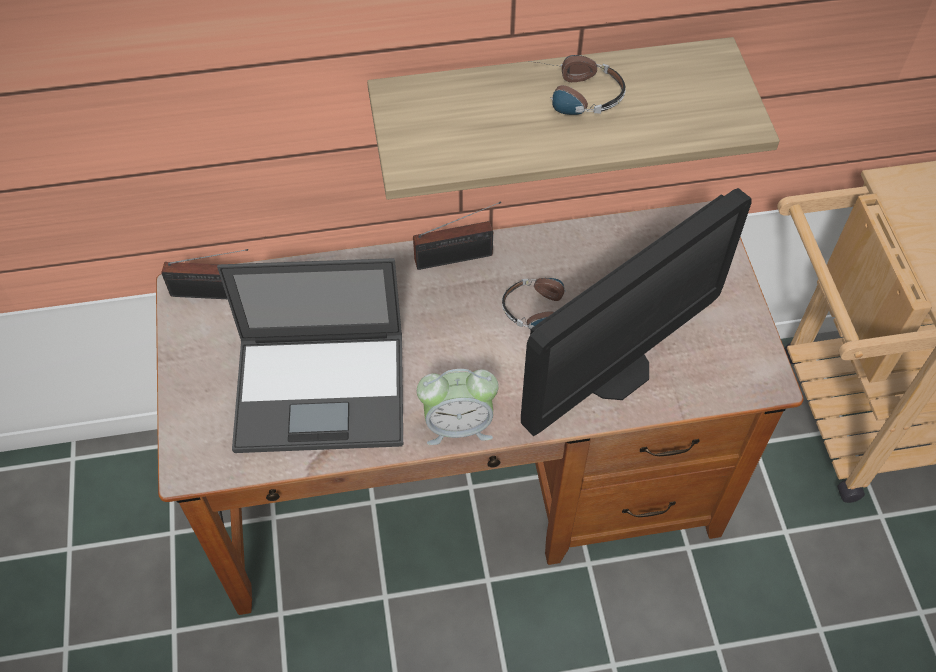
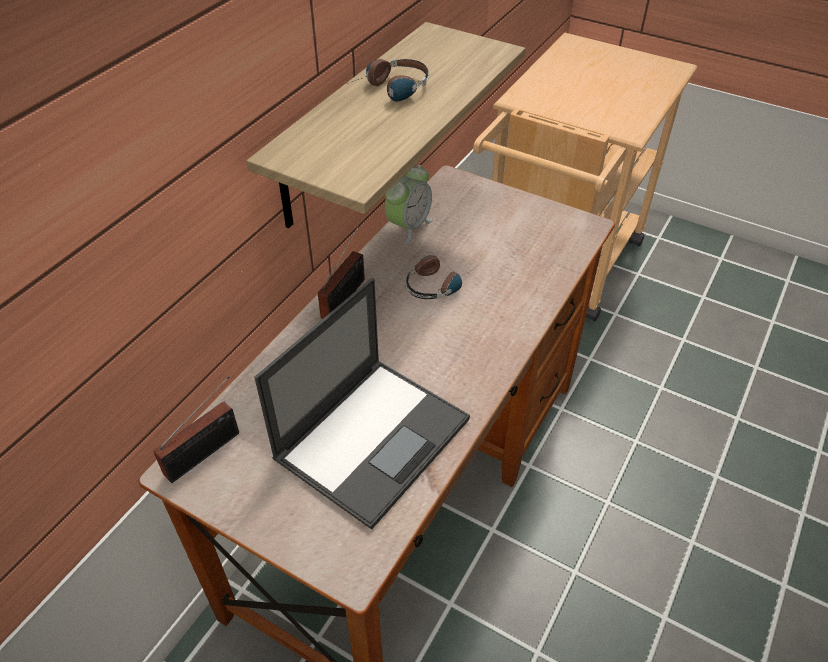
camera: 50 degrees left, 10 degrees down
(458, 425) = (482, 379): alarm clock -> alarm clock (408, 226)
(614, 370) = (515, 280): monitor -> none

